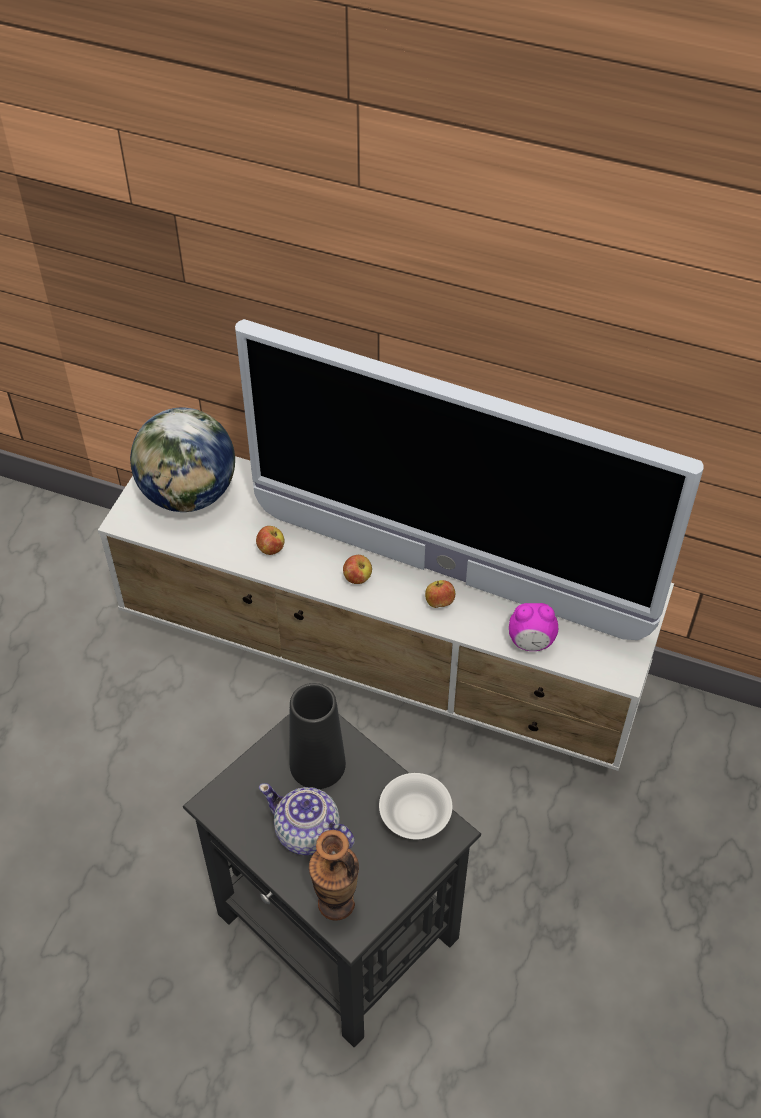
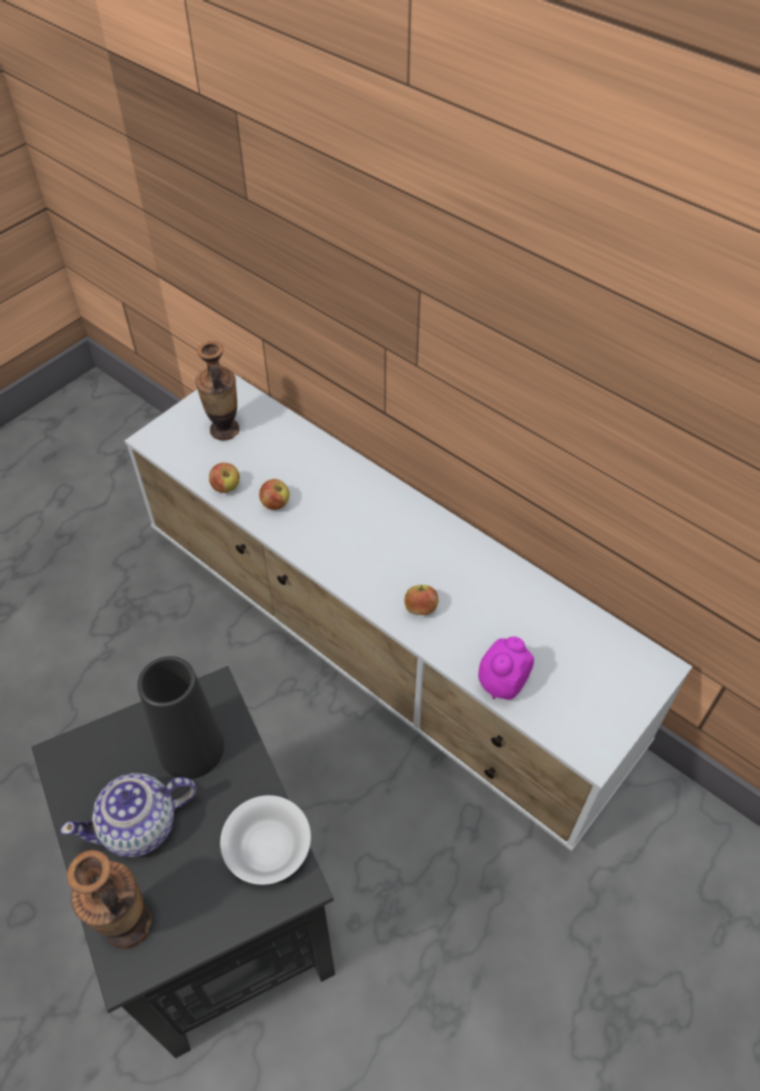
camera: 20 degrees right, 0 degrees up
(189, 494) = (224, 430): globe -> vase
(308, 833) = (141, 826): teapot -> teapot turned 75 degrees counterclockwise
(357, 577) = (347, 558): apple -> apple (226, 487)
(447, 573) = (442, 580): television -> none
(531, 642) = (501, 683): alarm clock -> alarm clock turned 105 degrees clockwise

